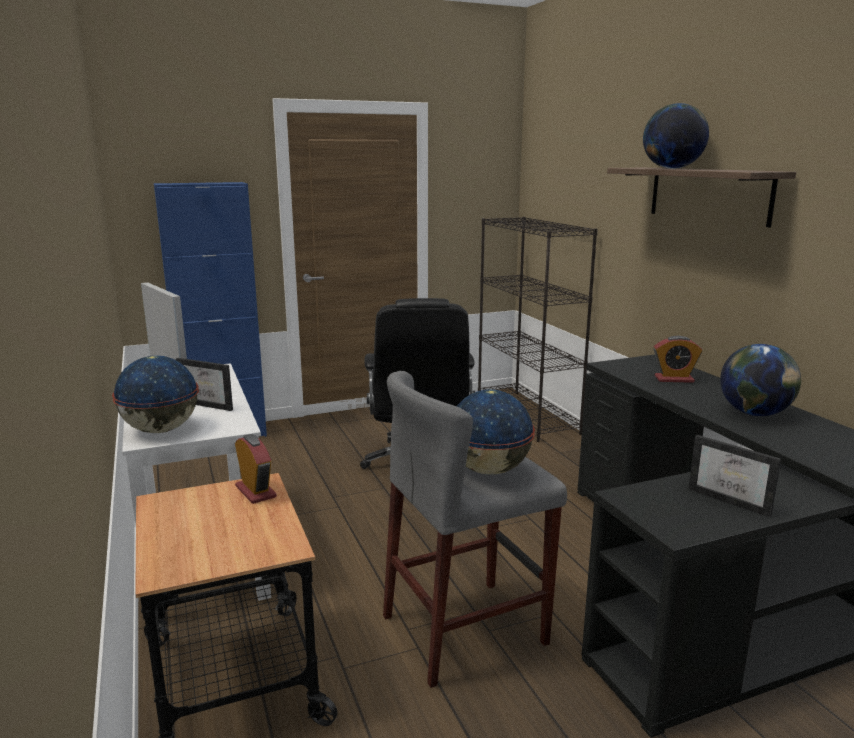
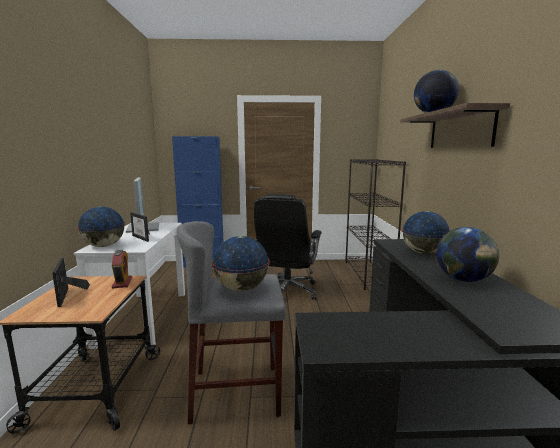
camera: 20 degrees right, 5 degrees down
(674, 379) = (423, 253): alarm clock -> globe
(733, 500) = (392, 336): picture frame -> picture frame (68, 297)

